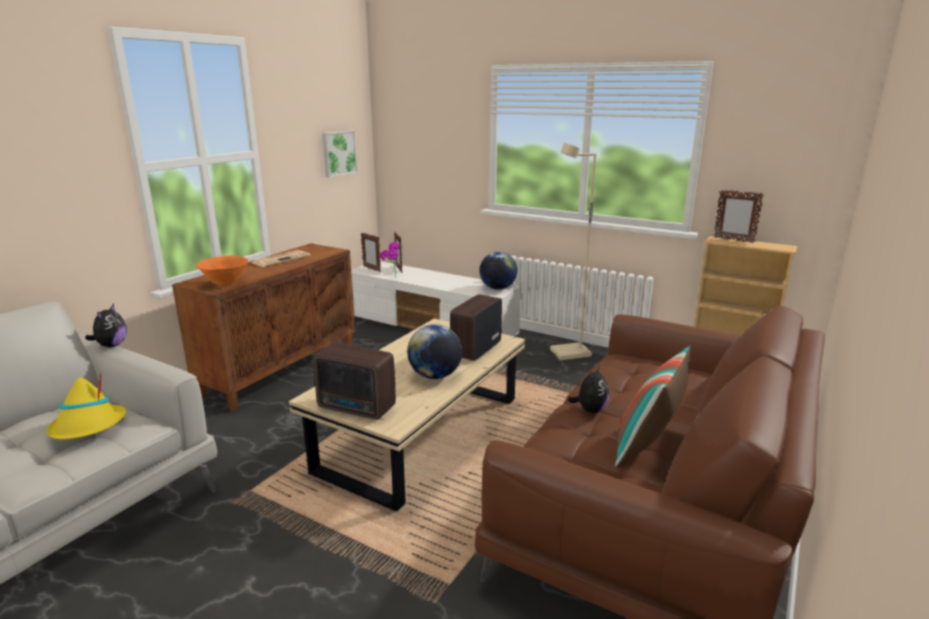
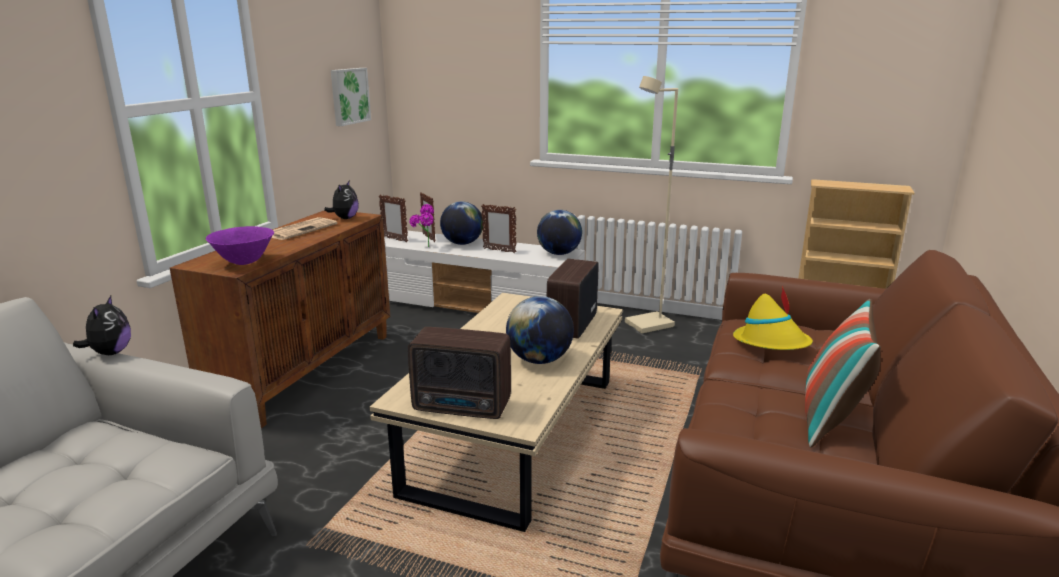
camera: 10 degrees left, 0 degrees up
(88, 427) = (110, 466): yellow hat -> yellow hat (771, 343)
(226, 283) = (245, 262): orange bowl -> purple bowl
(423, 275) = (462, 243): none -> globe
(590, 410) = (744, 385): plush toy -> plush toy (345, 218)
(733, 240) = (841, 182): picture frame -> picture frame (499, 250)

